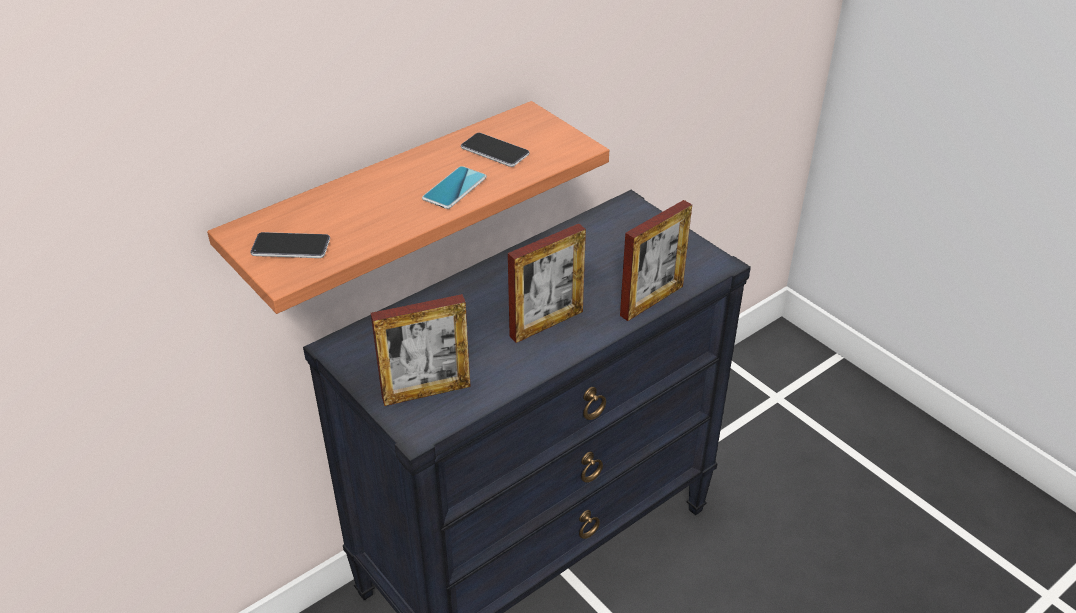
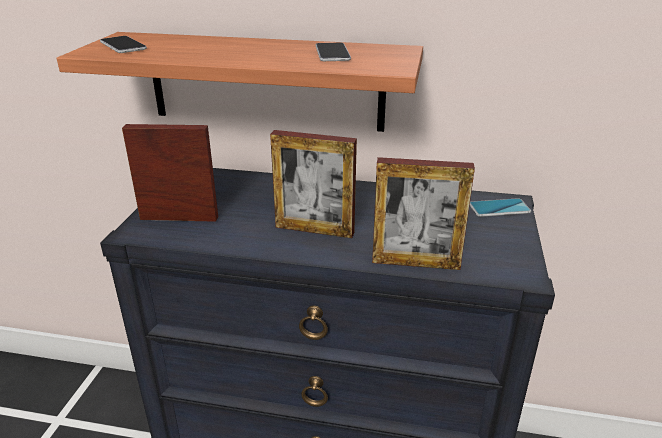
camera: 50 degrees right, 10 degrees down
(426, 392) = (179, 218): picture frame -> picture frame turned 150 degrees clockwise
(454, 188) = (261, 57): phone -> phone (499, 208)

